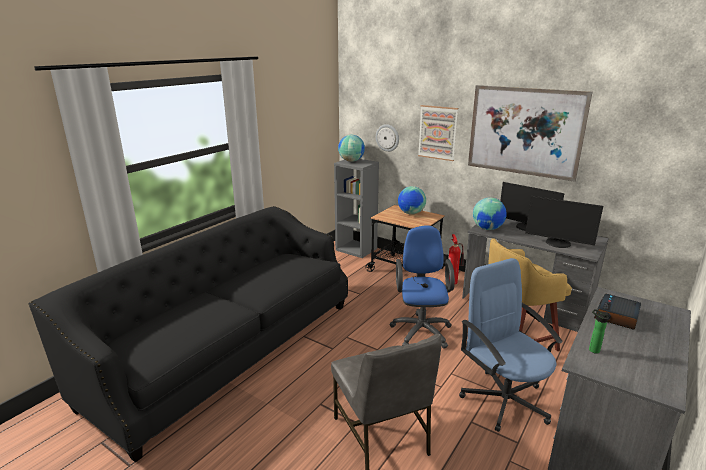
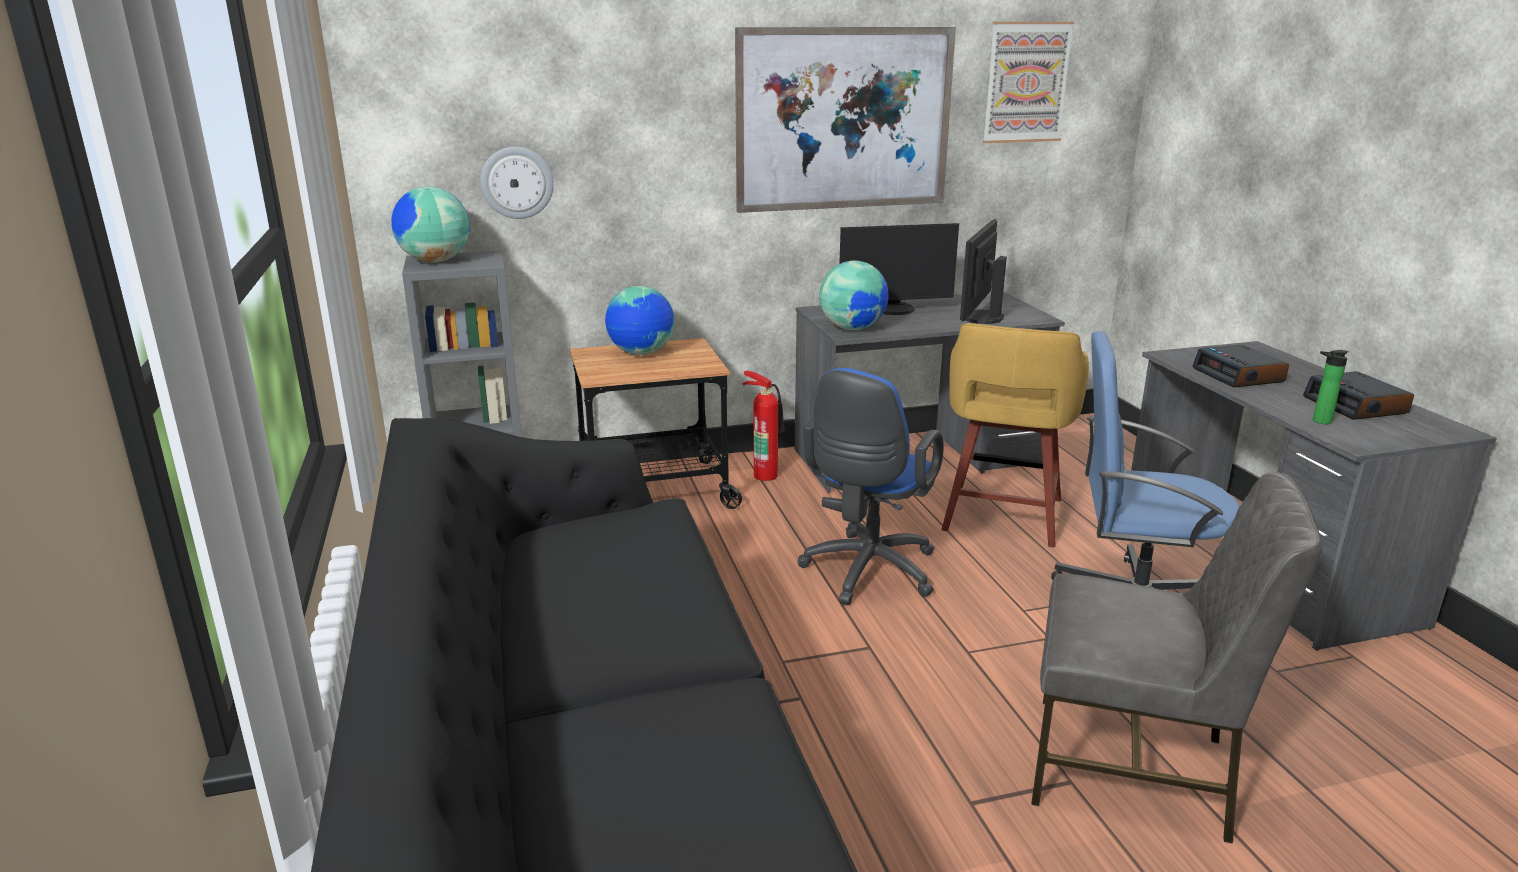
camera: 50 degrees left, 0 degrees up
(421, 329) = (866, 574): blue office chair -> blue office chair turned 105 degrees counterclockwise
(437, 132) = (655, 149): picture -> picture (1026, 82)
(558, 243) = (979, 317): monitor -> monitor turned 135 degrees clockwise
(642, 357) = (1356, 405): none -> alarm clock

